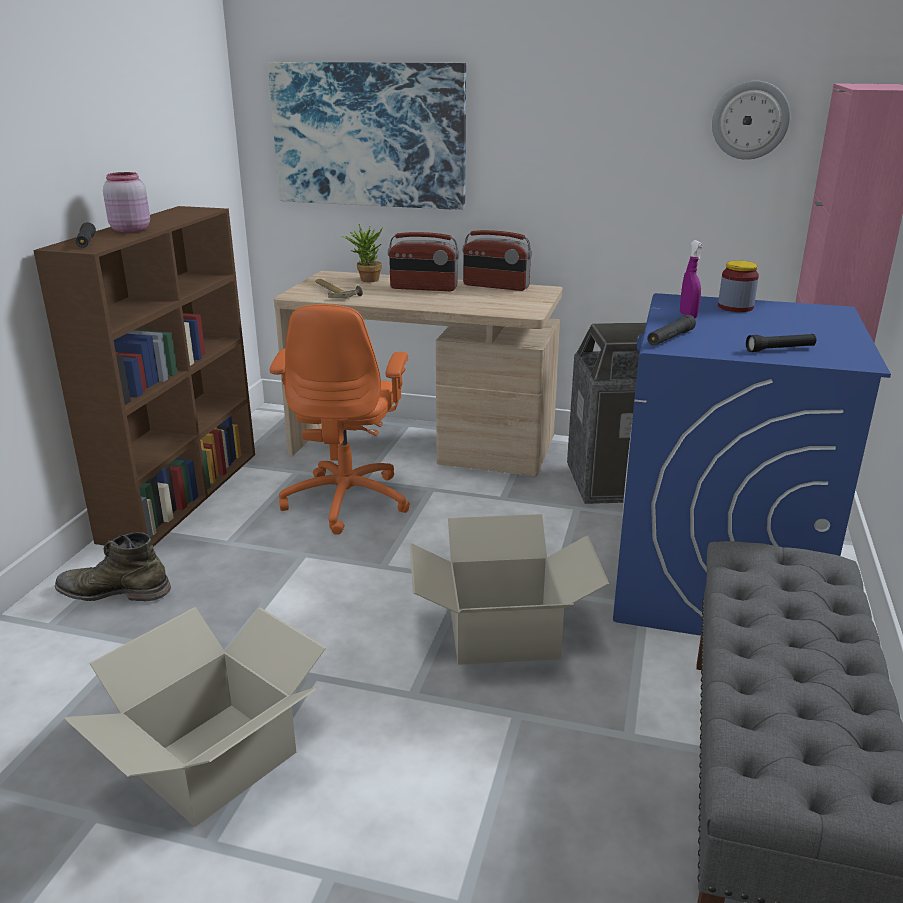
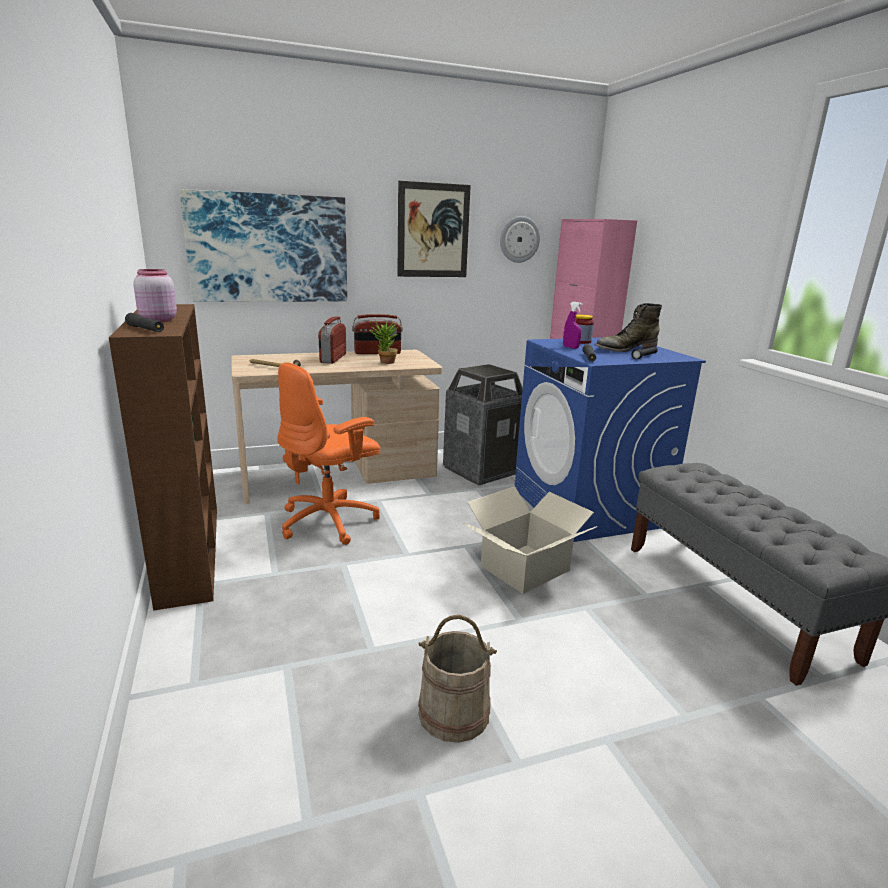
camera: 35 degrees left, 5 degrees down
(114, 591) = (221, 637): green boot -> green boot (625, 348)
(214, 760) = (453, 713): cardboard box -> beige bucket
(348, 500) = (330, 521): orange office chair -> orange office chair turned 75 degrees clockwise
(365, 280) = (280, 358): potted plant -> potted plant (385, 362)
(423, 288) = (332, 358): radio -> radio turned 120 degrees clockwise
(598, 108) = (433, 231): none -> picture

